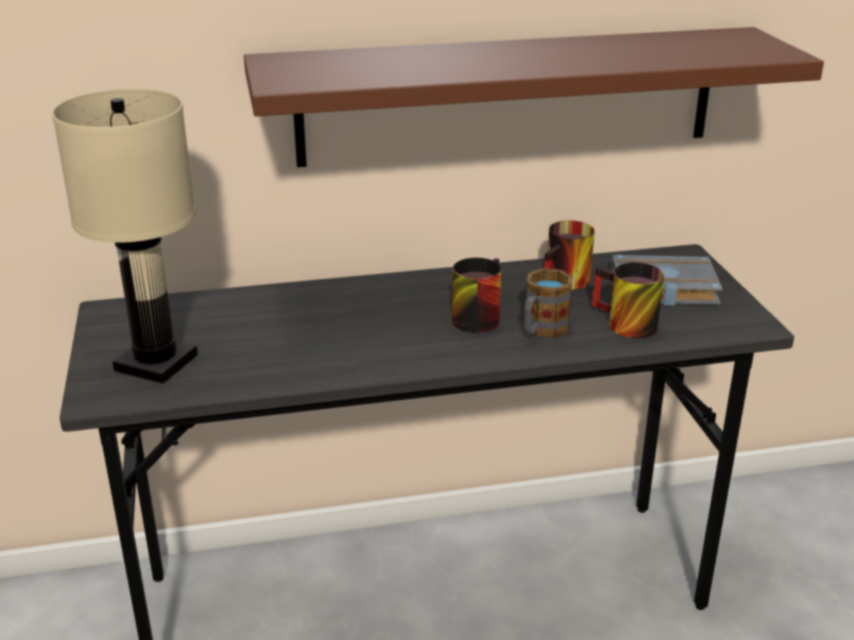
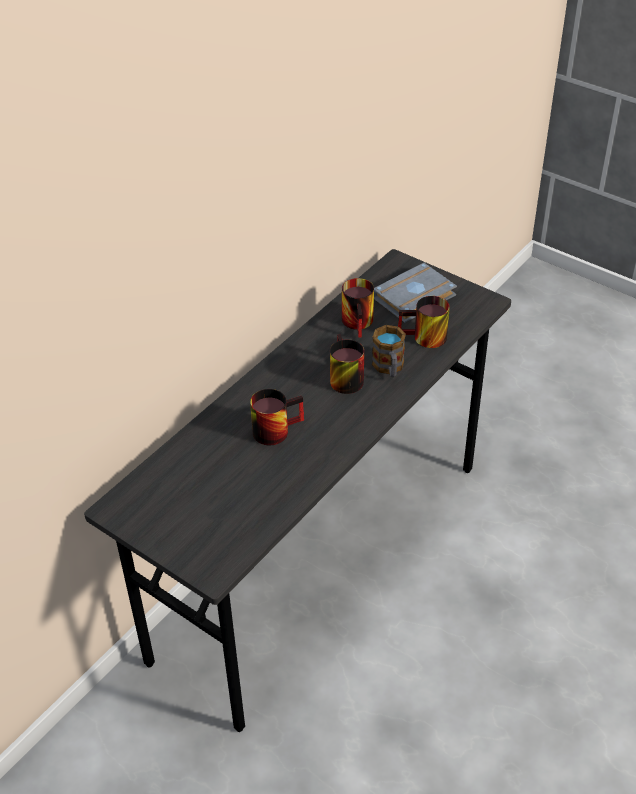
camera: 40 degrees left, 15 degrees up
(155, 363) = (208, 526): beige table lamp -> none
(342, 322) = (275, 428): none -> mug
(508, 96) = (292, 217): brown shelf -> none

